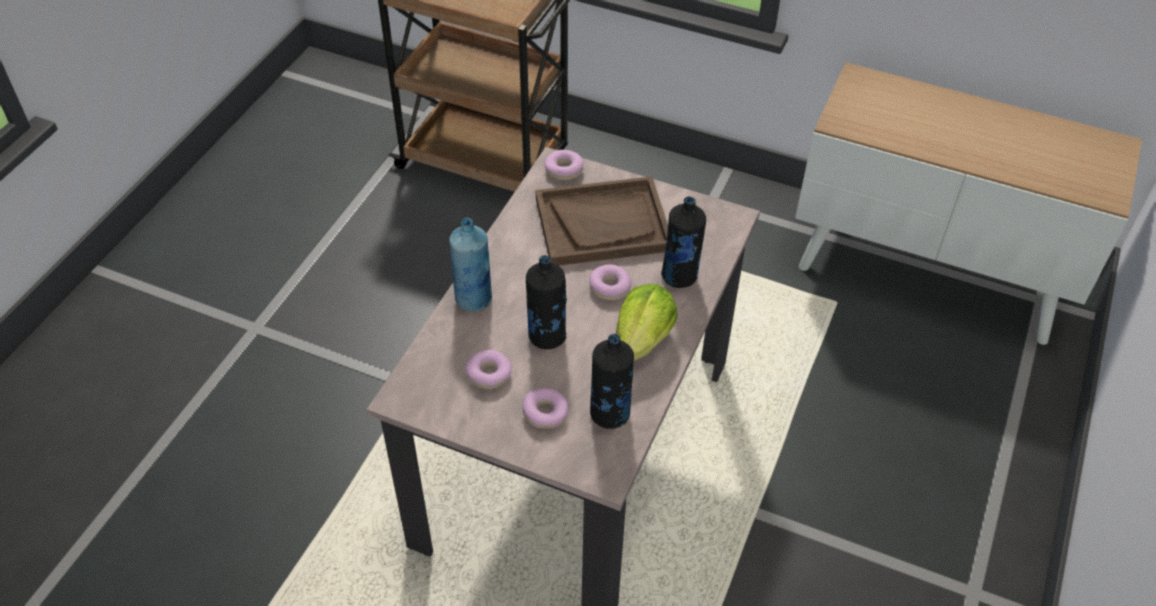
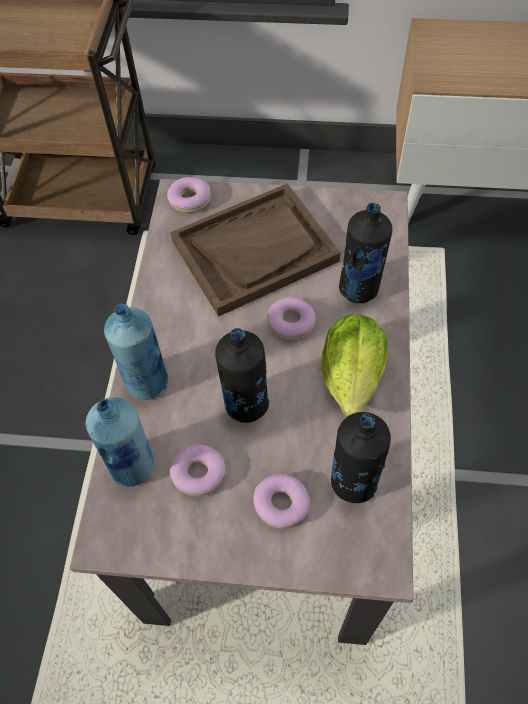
camera: 15 degrees left, 10 degrees up
(440, 355) = (133, 466): none -> blue bottle

